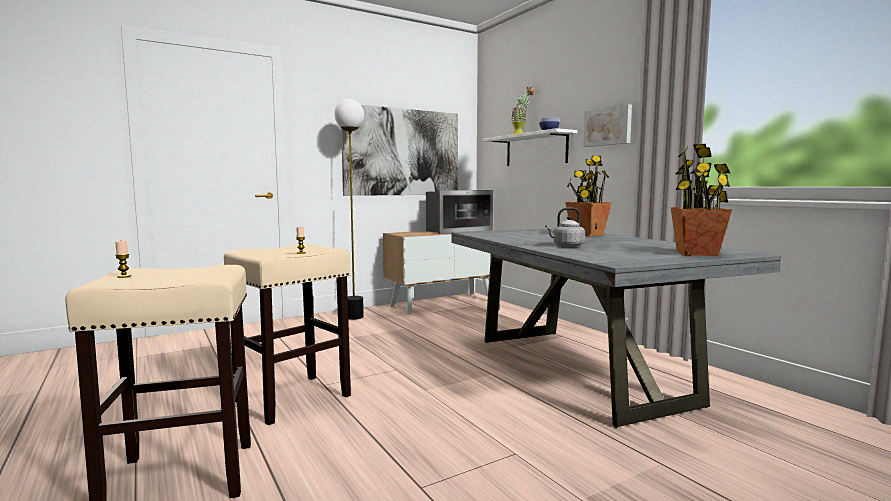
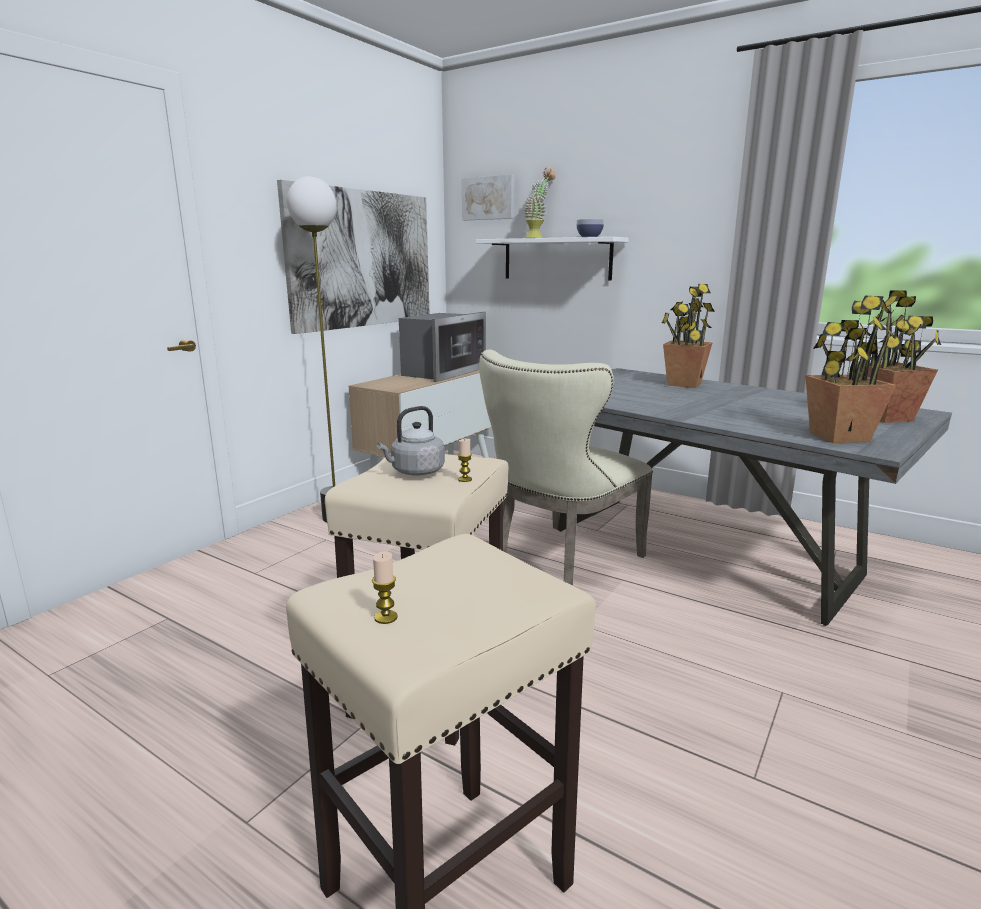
camera: 25 degrees left, 10 degrees up
(460, 358) = (561, 563): none -> beige chair
(566, 246) = (732, 415): grey kettle -> grey kettle (415, 472)
(608, 126) = (678, 237): picture -> picture (489, 198)
(611, 257) = (838, 437): none -> potted plant

